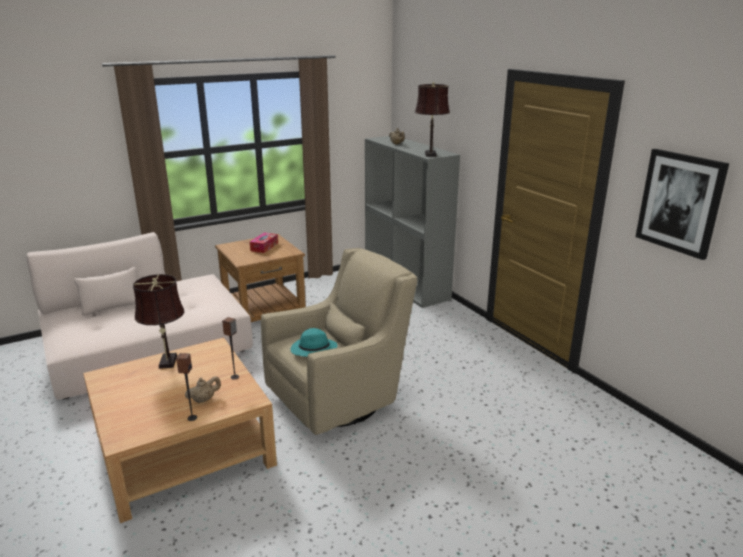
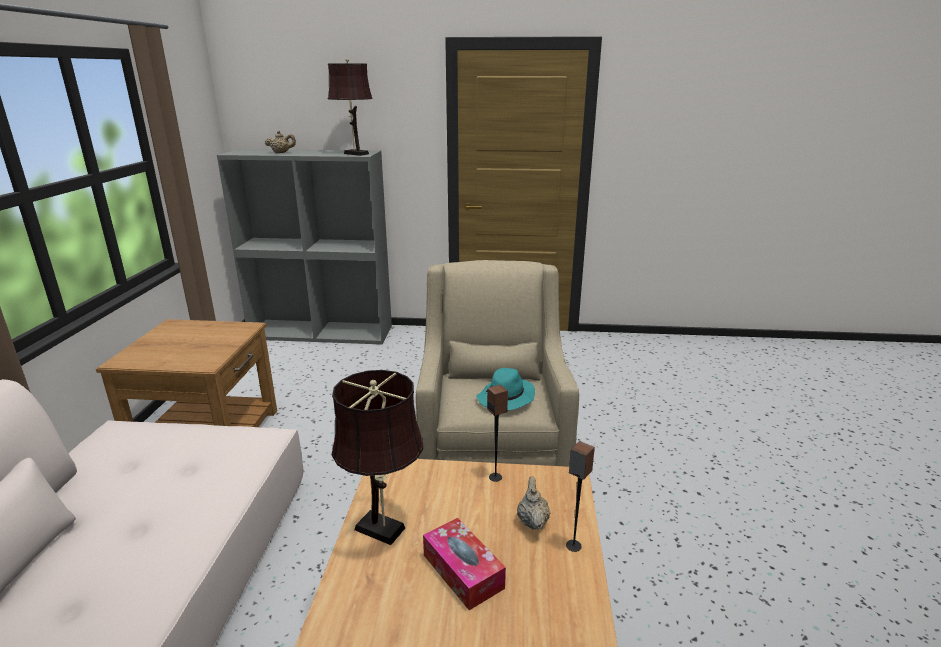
camera: 55 degrees left, 0 degrees up
(264, 247) = (190, 338): tissue box -> tissue box (463, 571)
(680, 202) = (671, 139): picture -> none

